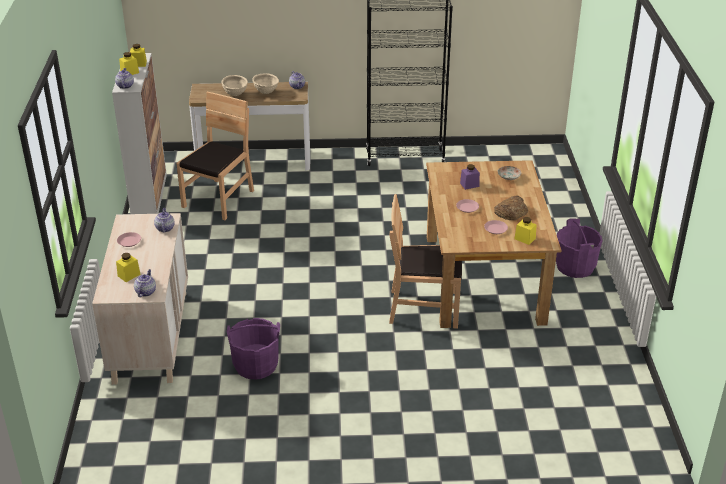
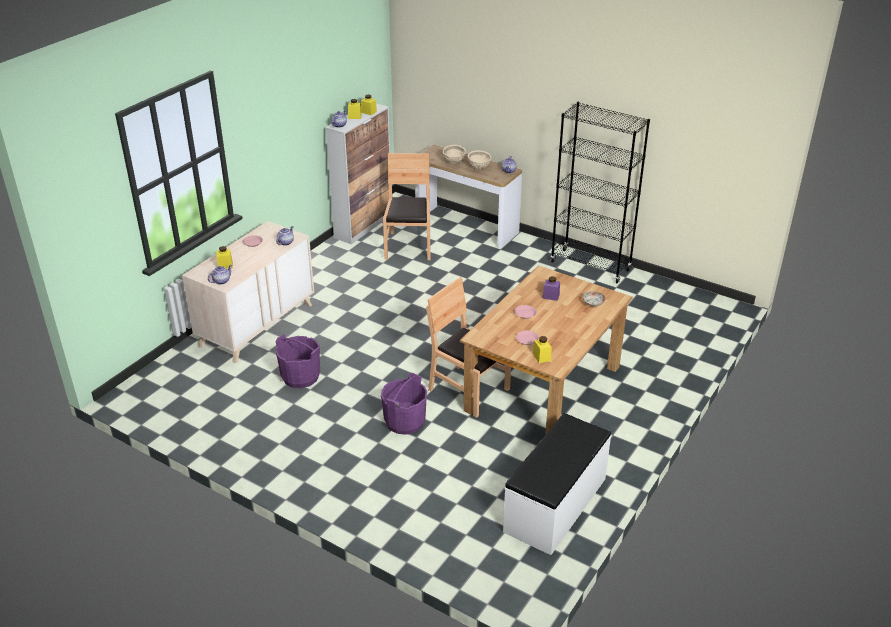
camera: 35 degrees right, 0 degrees up
(219, 199) = (409, 246): brown chair -> brown chair turned 60 degrees counterclockwise
(511, 211) = (558, 331): bread -> none
(575, 267) = (636, 413): purple bucket -> purple bucket (405, 421)
(599, 369) = (556, 505): none -> white bench

